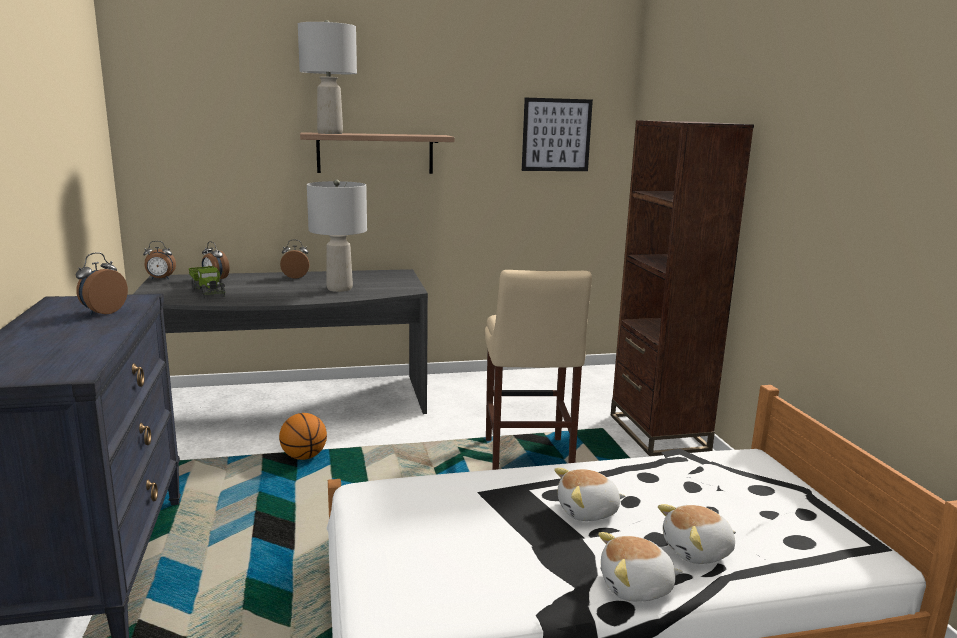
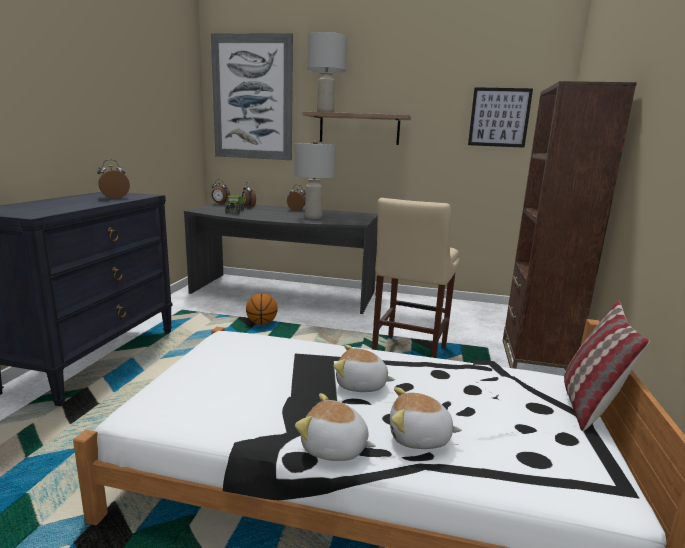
camera: 25 degrees right, 0 degrees up
(200, 109) = (252, 98): none -> picture
(792, 474) = (588, 404): none -> pillow

